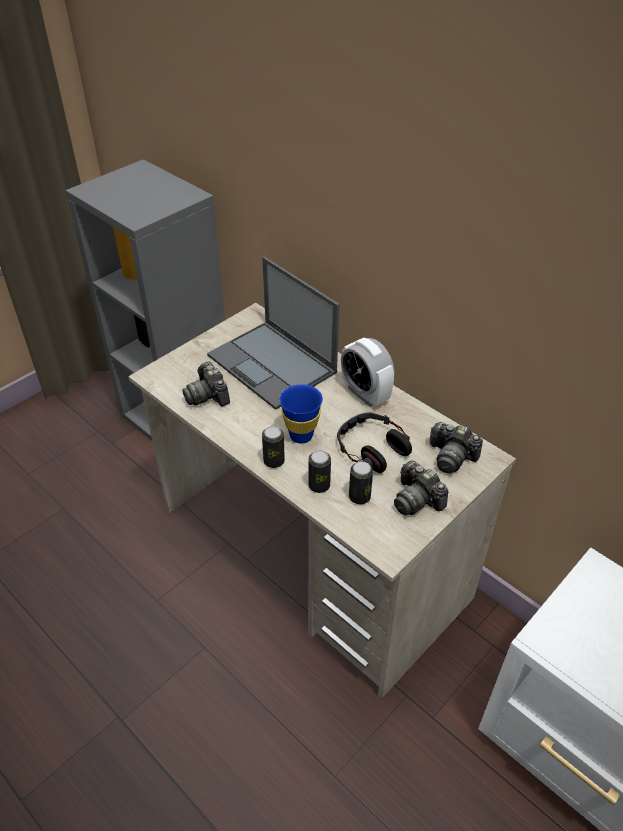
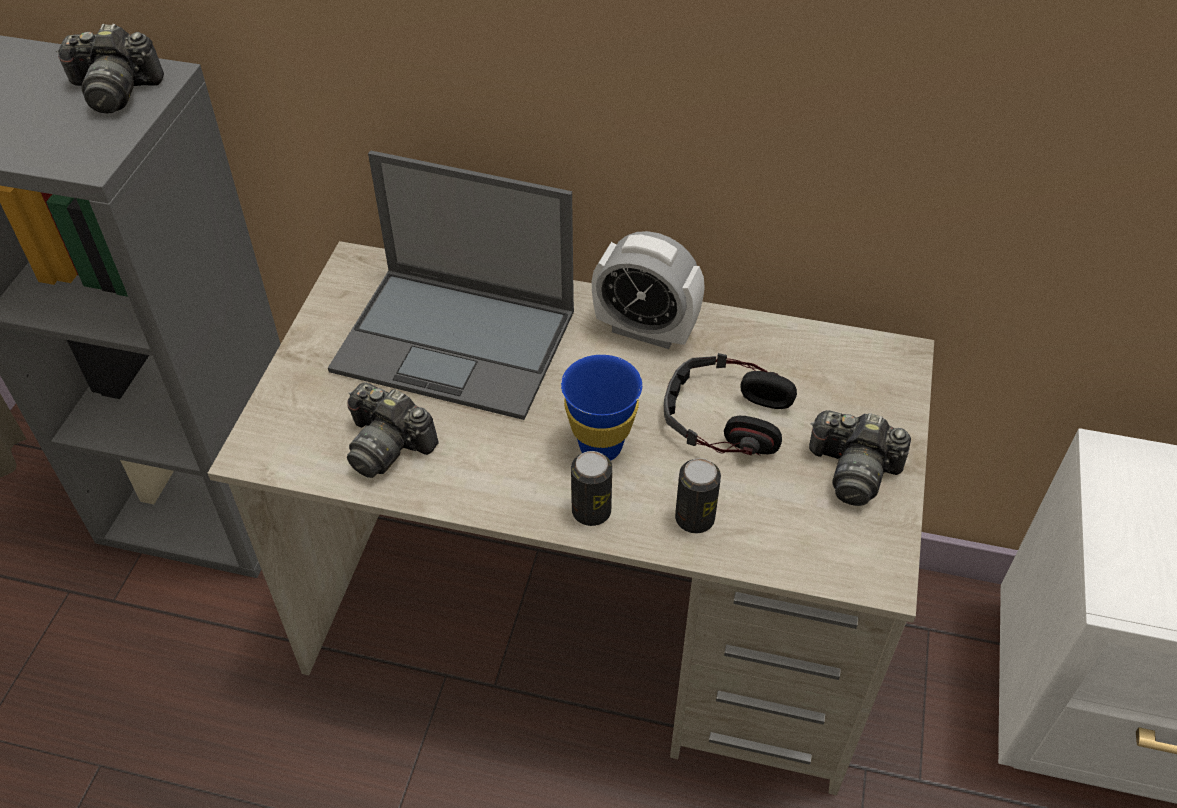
camera: 30 degrees left, 5 degrees up
(359, 497) = (769, 507): can -> none
(451, 457) = (848, 378): camera -> camera (115, 91)

